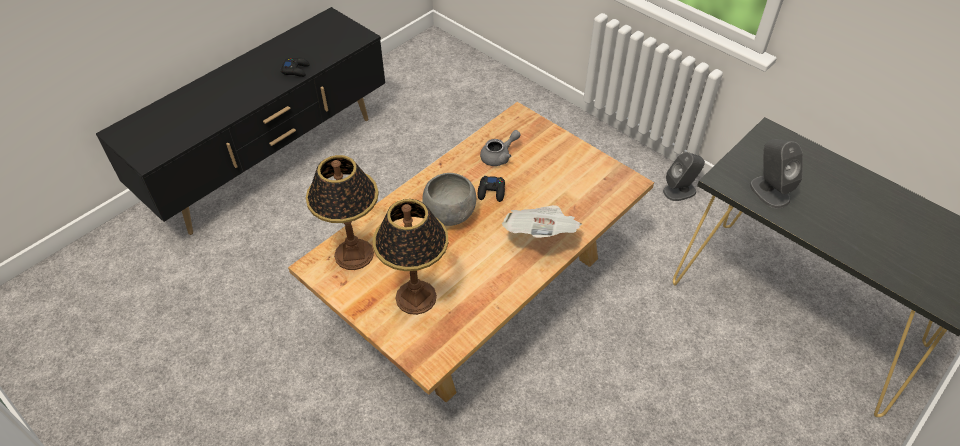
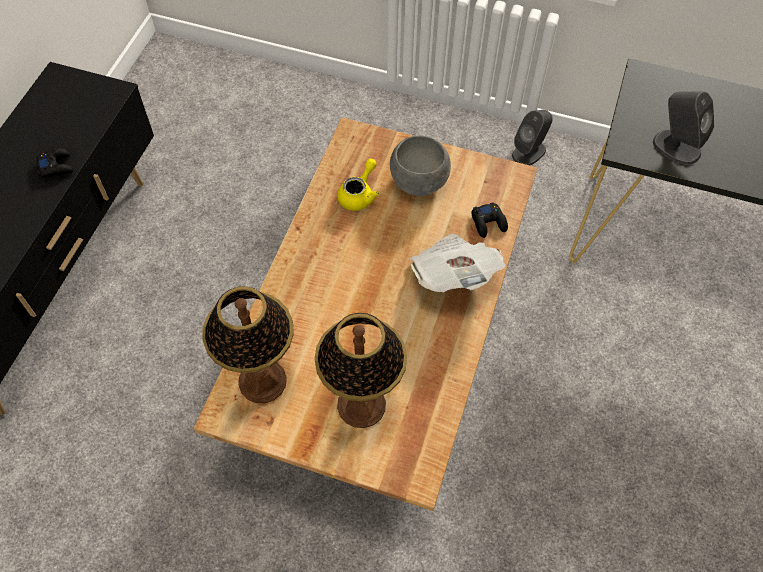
camera: 25 degrees left, 10 degrees up
(450, 214) = (344, 288): grey bowl -> grey bowl (419, 181)
(491, 191) = (374, 242): black game controller -> black game controller (488, 223)
(499, 156) = (359, 195): grey teapot -> yellow teapot

